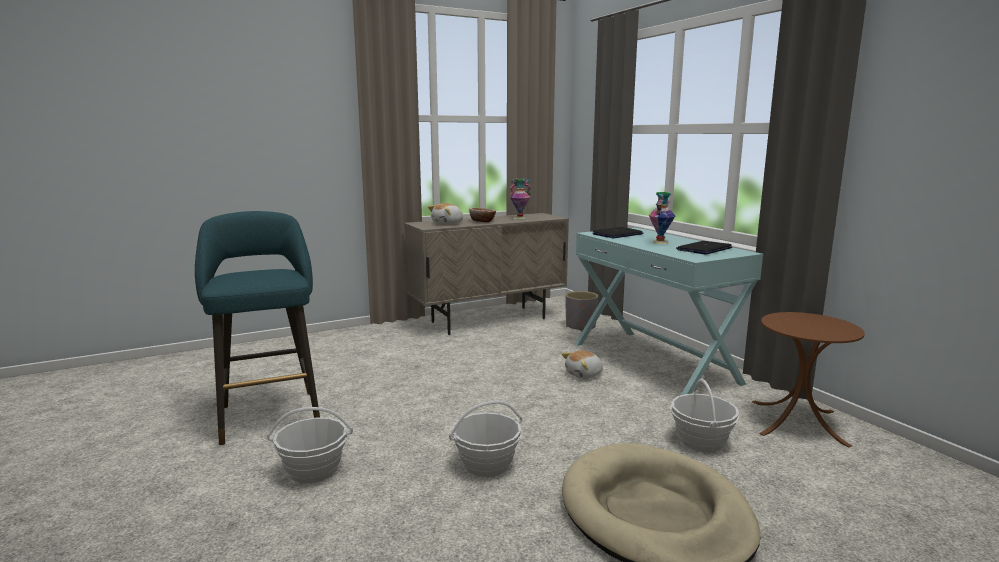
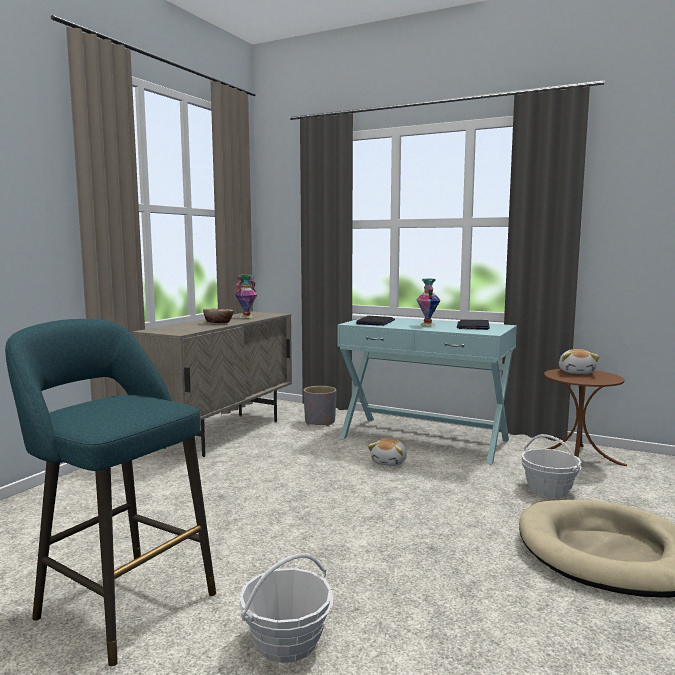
camera: 35 degrees left, 5 degrees down
(448, 224) = (189, 328): plush toy -> plush toy (576, 372)
(486, 464) = (439, 565): basket -> none

